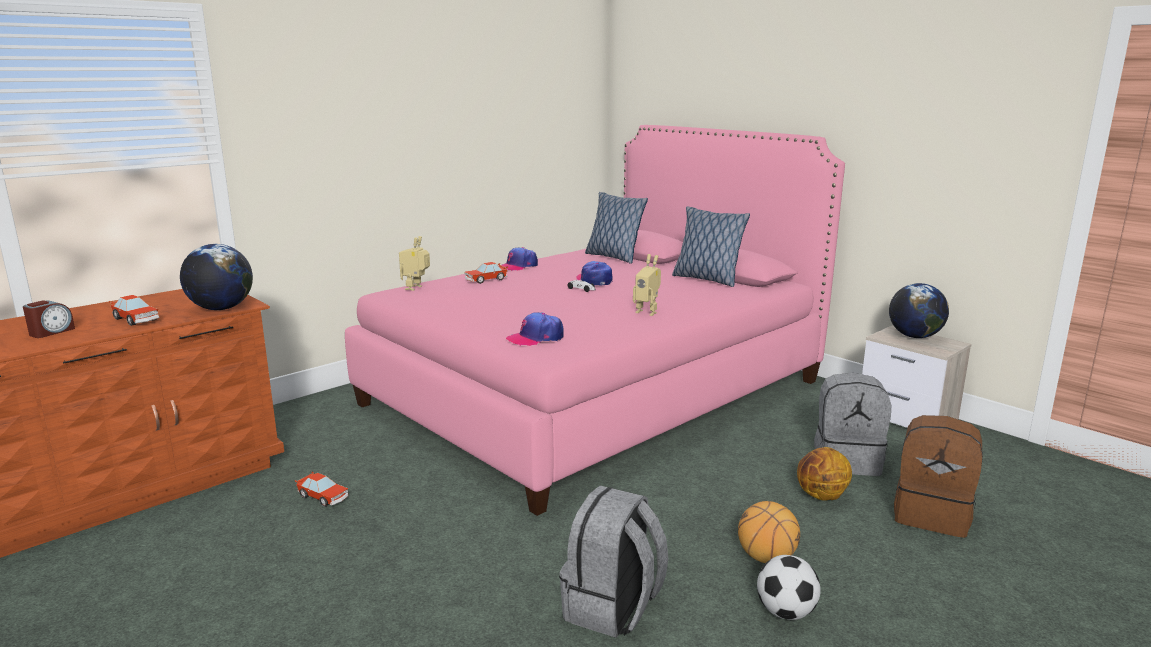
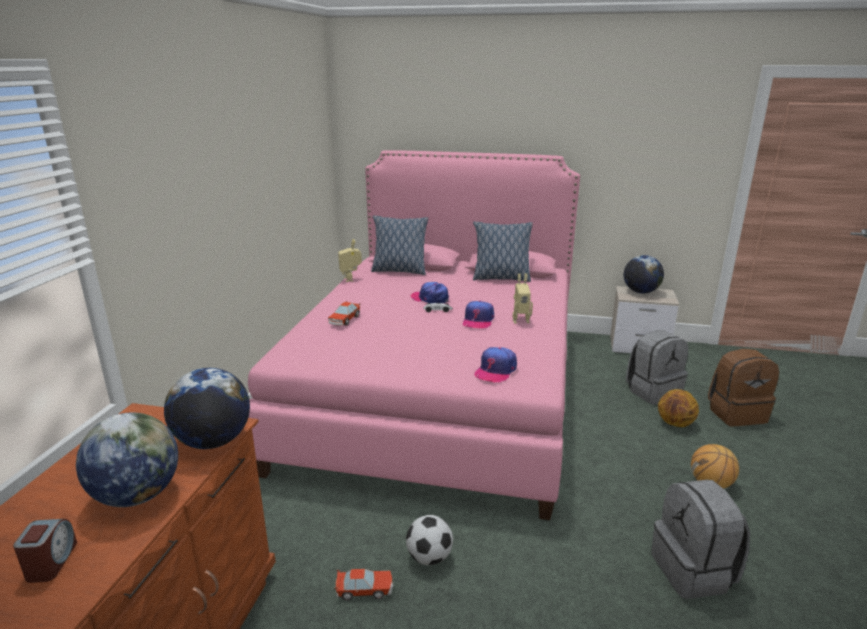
camera: 35 degrees left, 5 degrees up
(136, 319) = (137, 495): toy car -> globe
(416, 288) = (300, 346): toy robot -> toy robot (351, 279)
(518, 266) = (342, 298): cap -> cap (478, 320)
(785, 612) = (769, 519): football -> football (429, 557)

